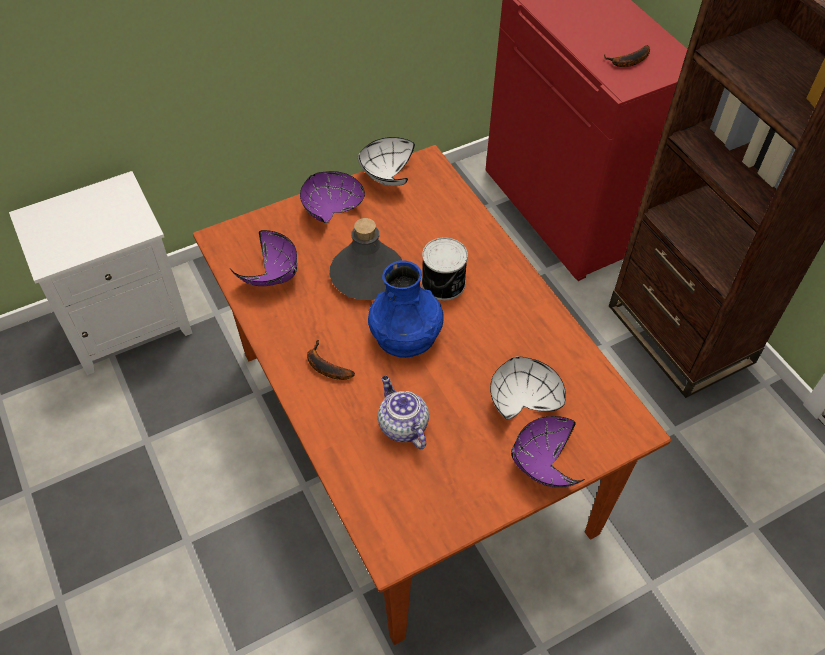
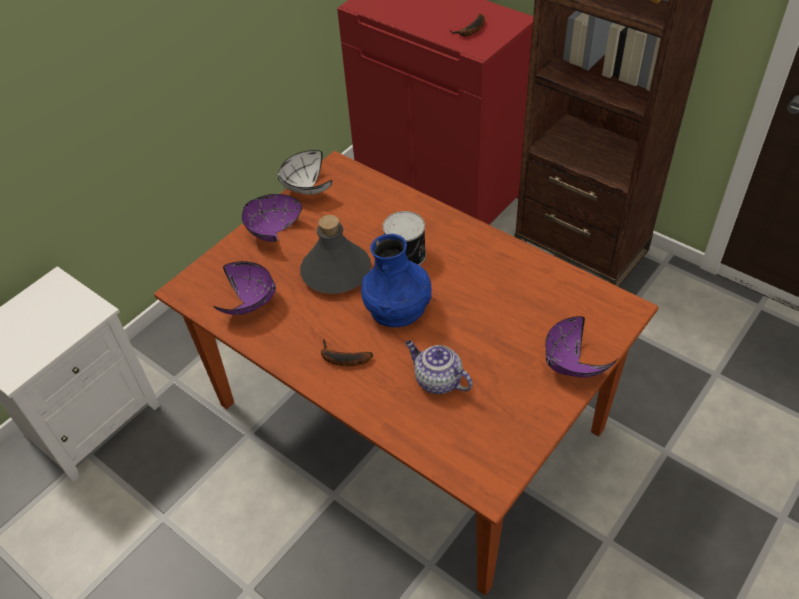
camera: 20 degrees left, 5 degrees down
(520, 400) = (523, 321): white bowl -> none

